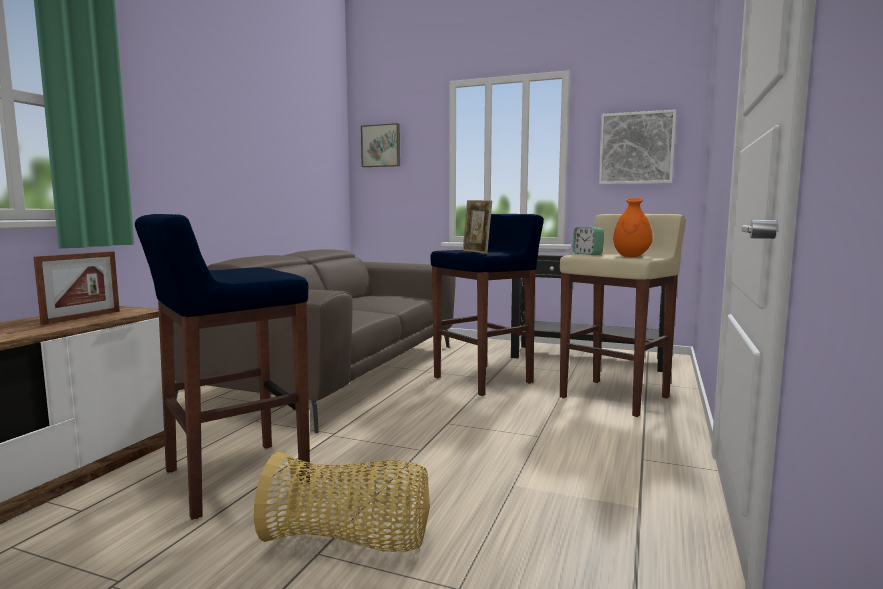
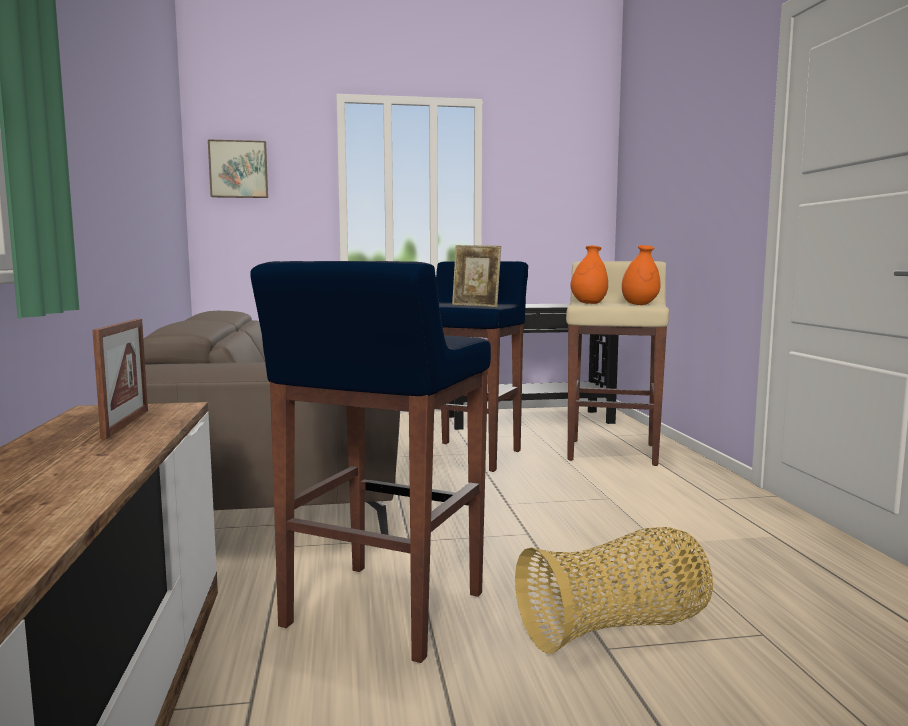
camera: 30 degrees left, 0 degrees up
(587, 254) = (589, 304): alarm clock -> orange vase
(636, 148) = (553, 191): picture -> none

